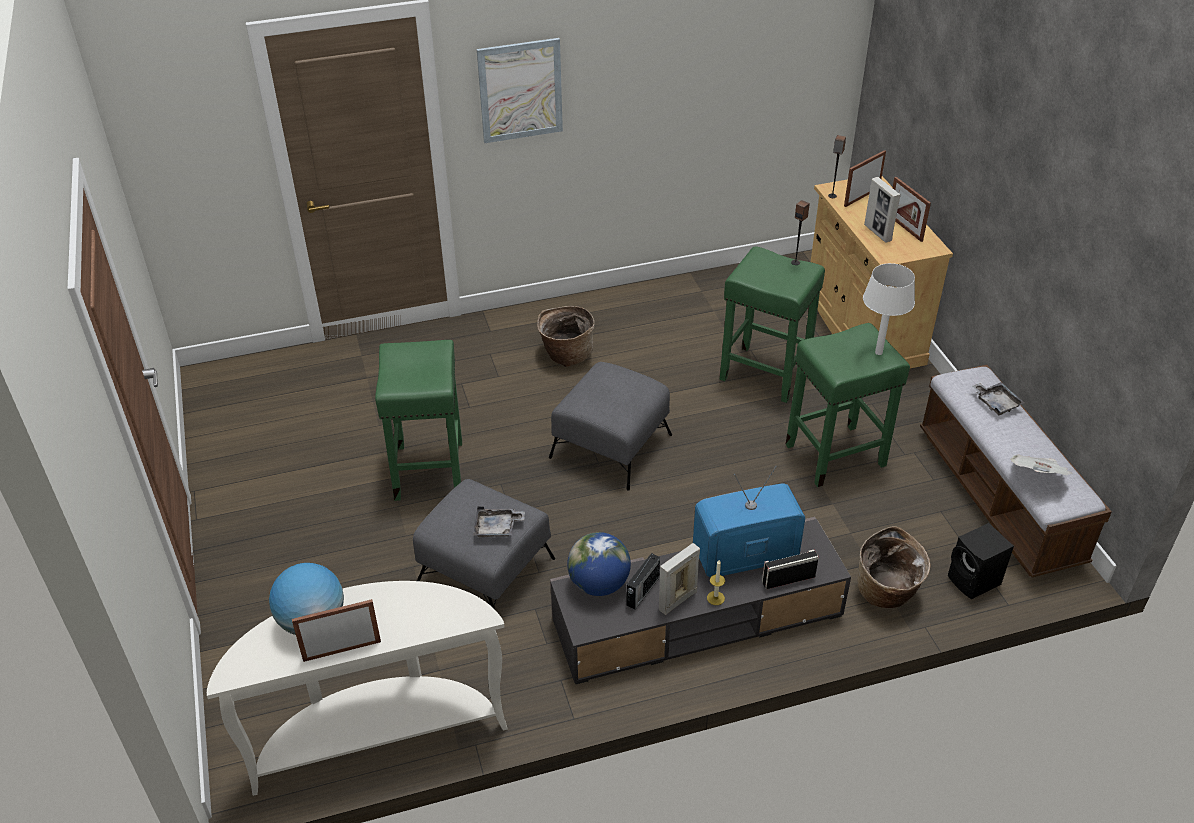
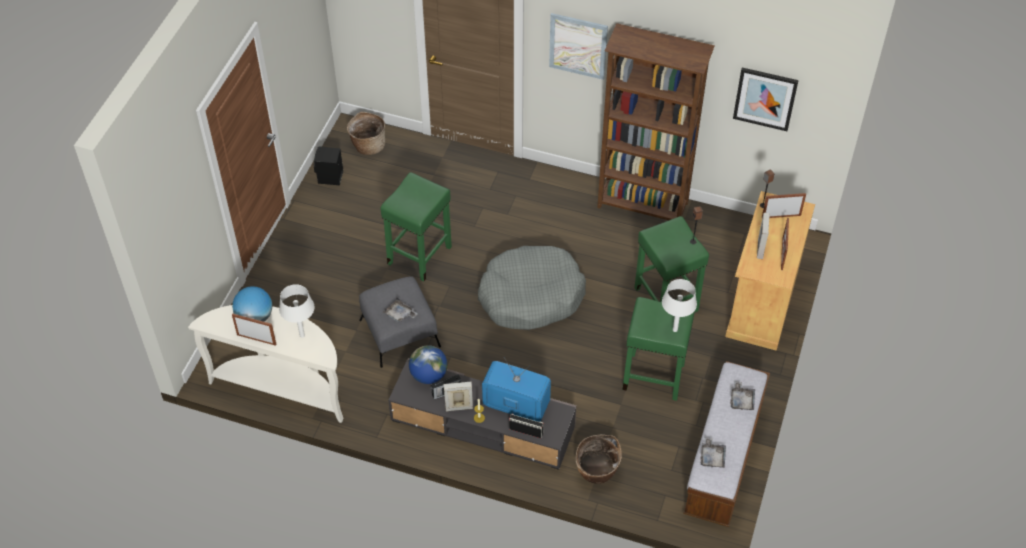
camera: 35 degrees right, 10 degrees up
(410, 605) = (302, 335): none -> white table lamp
(566, 354) = (559, 220): basket -> basket (368, 145)
(611, 445) = (530, 296): grey ottoman -> grey dog bed
(646, 300) = (643, 206): none -> brown bookcase
(772, 69) = (765, 98): none -> picture
(974, 582) = (652, 496): black speaker -> black speaker (330, 178)
(1037, 476) = (712, 457): newspaper -> grey tray

